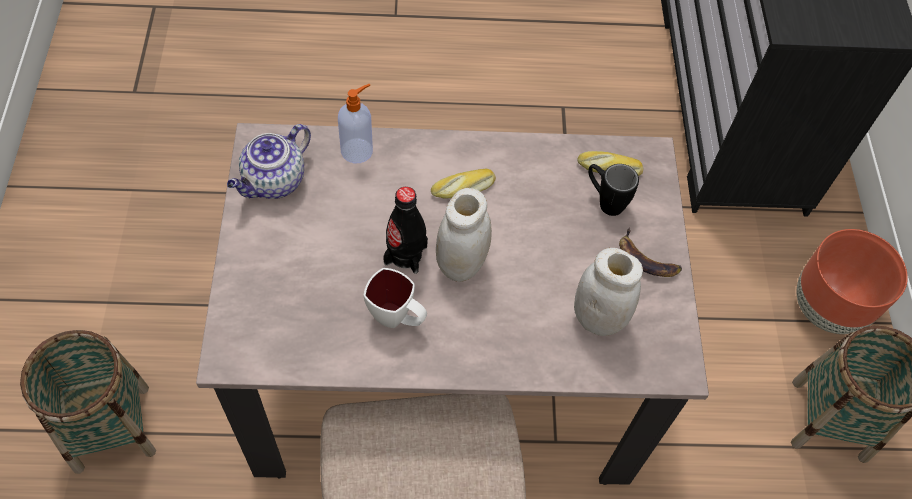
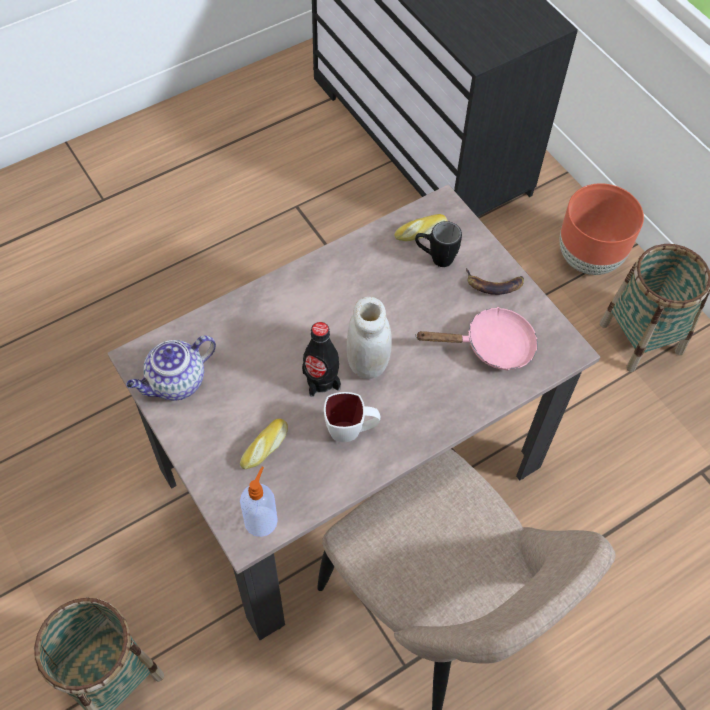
camera: 30 degrees left, 0 degrees up
(274, 182) = (176, 383): teapot -> teapot turned 45 degrees clockwise
(358, 150) = (223, 320): soap dispenser -> soap dispenser (261, 520)
(463, 189) = (327, 306): bread -> bread (265, 448)
(598, 318) = (491, 346): white jar -> pink frying pan

